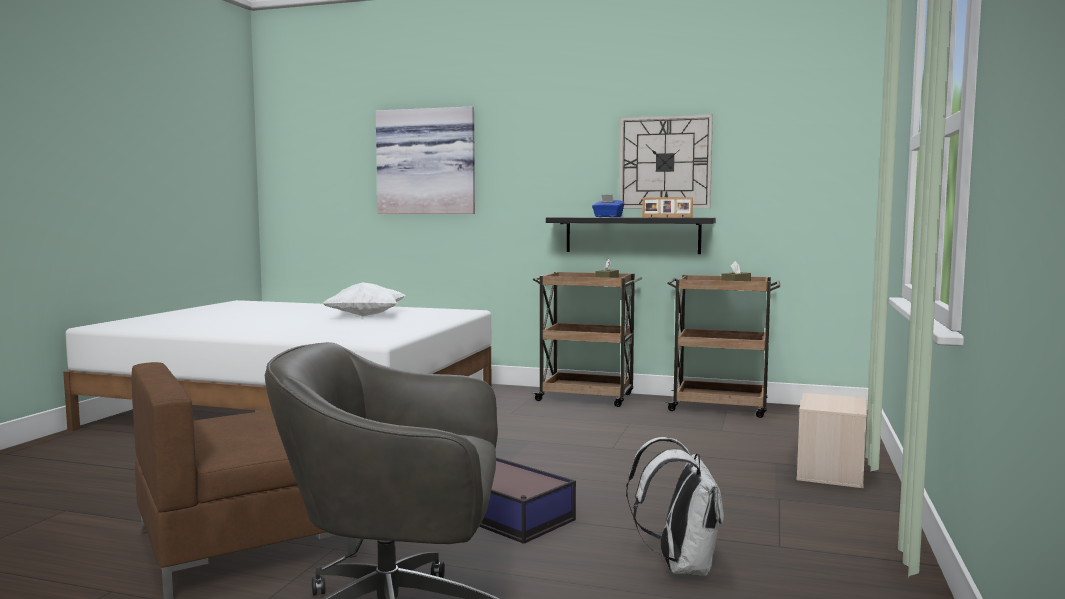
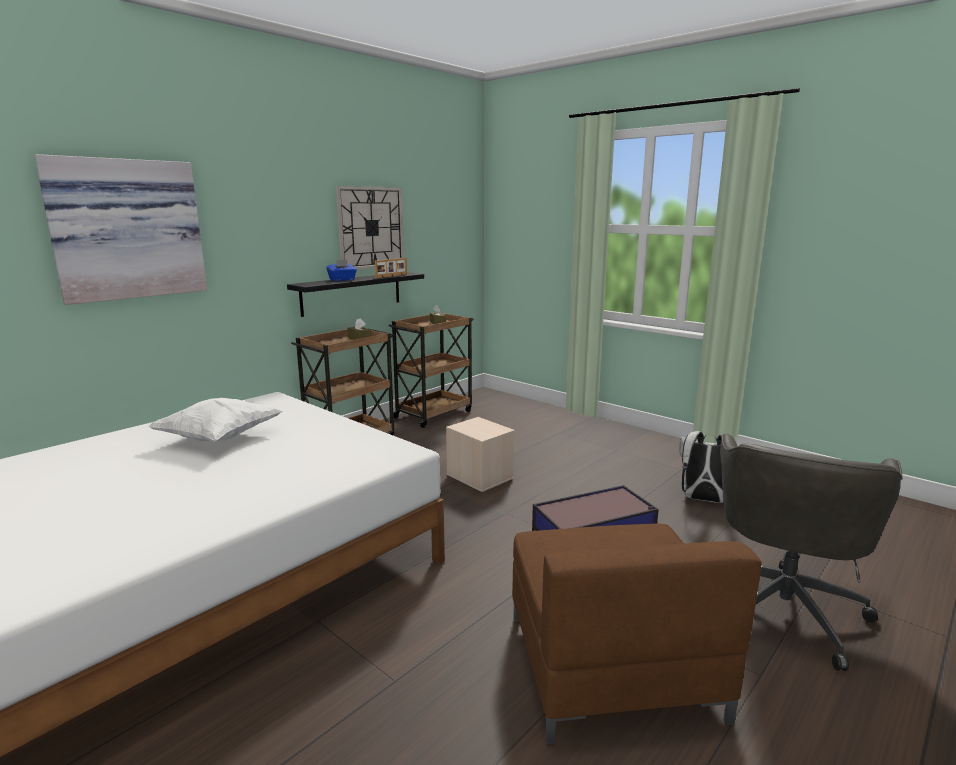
camera: 65 degrees left, 10 degrees up
(829, 472) = (581, 427): beige storage box -> beige storage box (478, 476)

